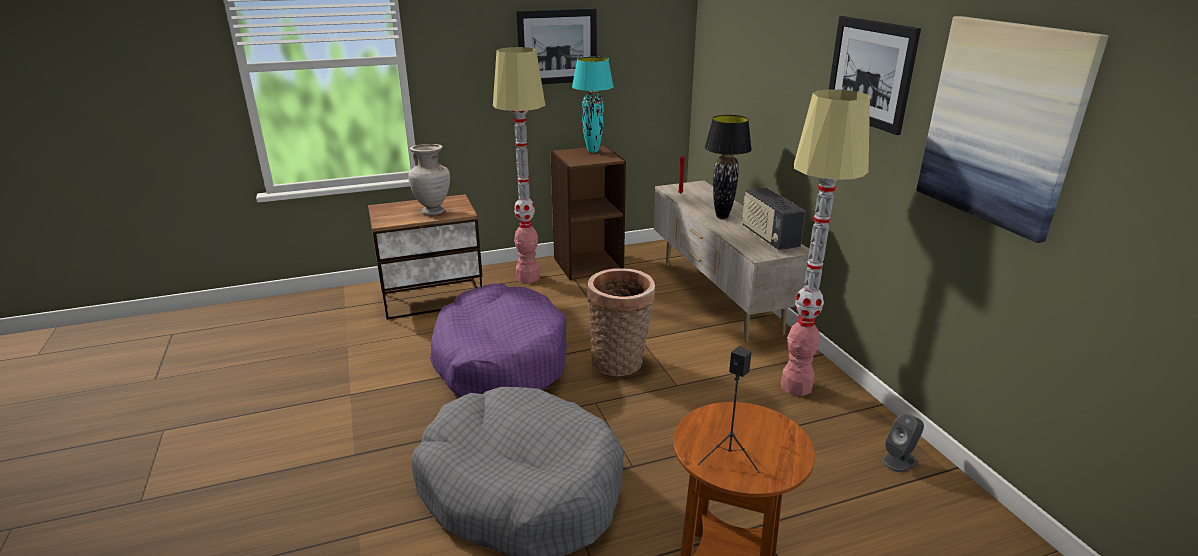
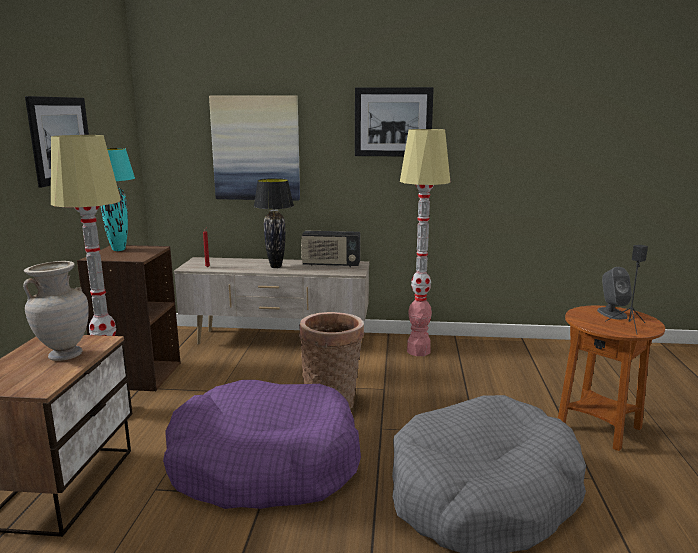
camera: 65 degrees left, 10 degrees down
(899, 460) = (510, 348): grey speaker -> grey speaker (611, 313)
(1002, 124) = (506, 132): picture -> picture (256, 148)

